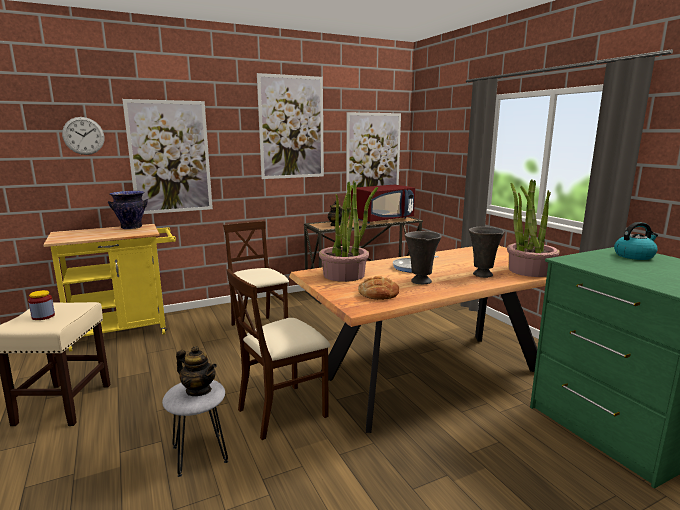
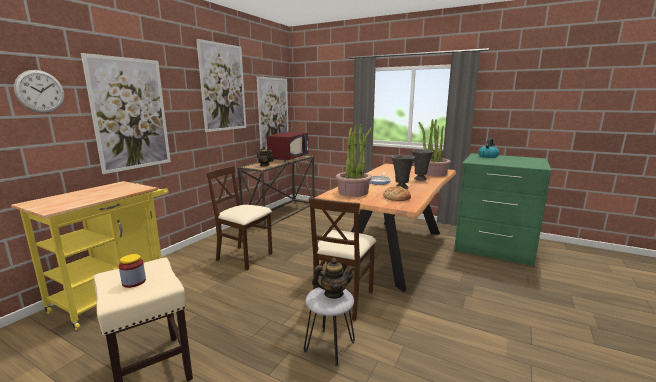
camera: 35 degrees left, 0 degrees up
(131, 227) = (109, 187): vase -> none

